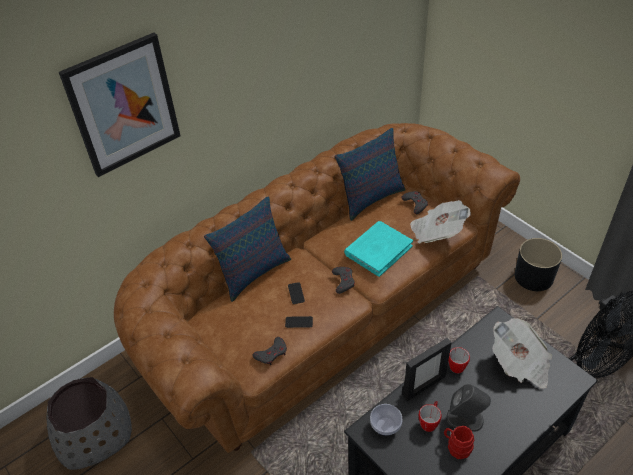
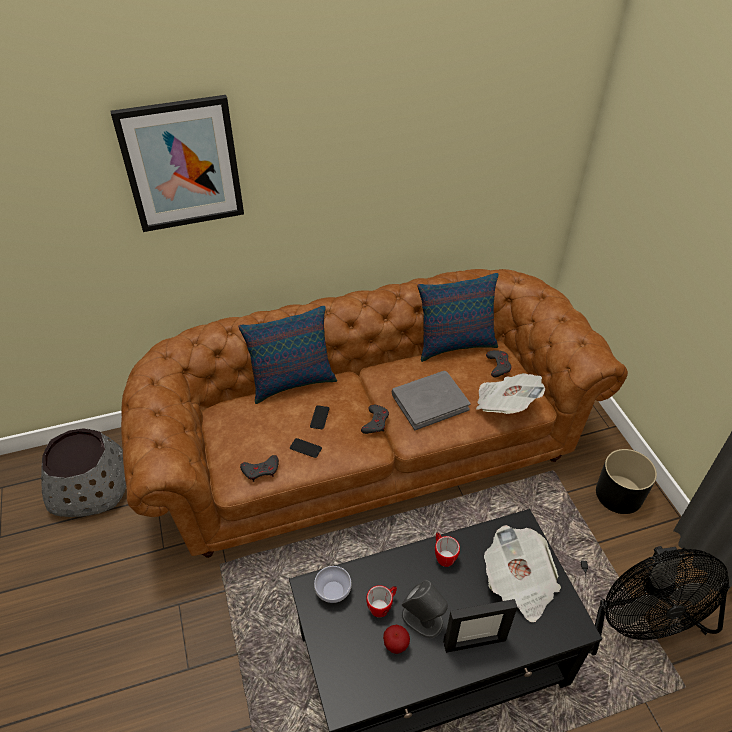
camera: 20 degrees right, 0 degrees up
(378, 250) = (429, 402): turquoise book -> grey book
(423, 385) = (398, 564): picture frame -> picture frame (474, 641)
(456, 447) = (396, 645): red mug -> apple

